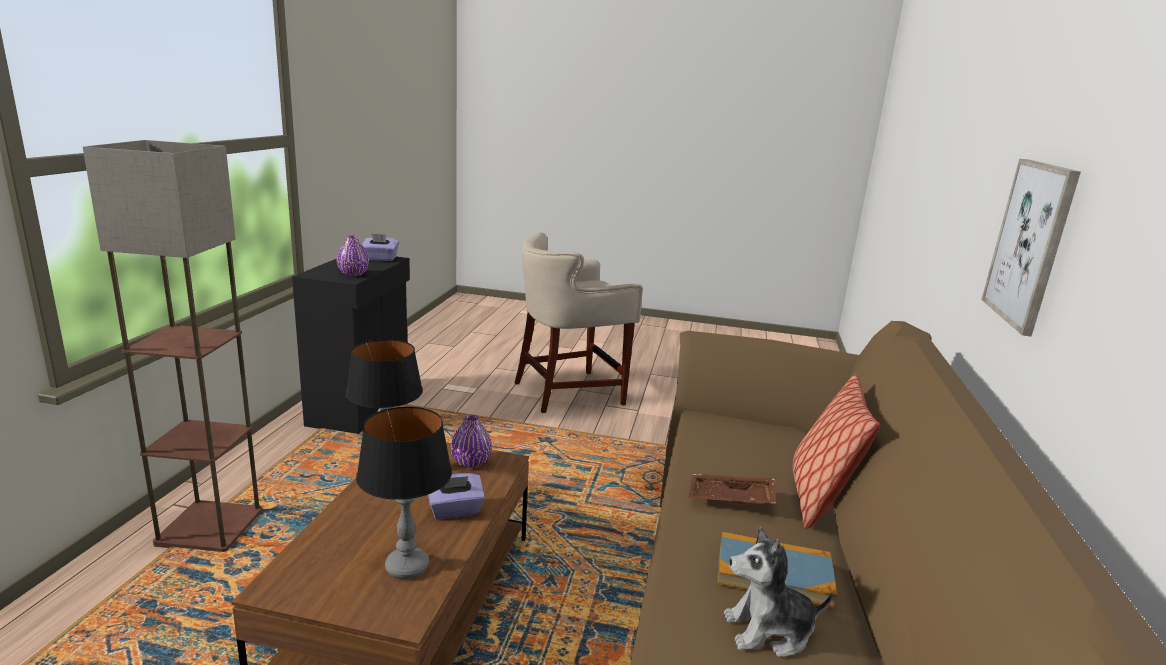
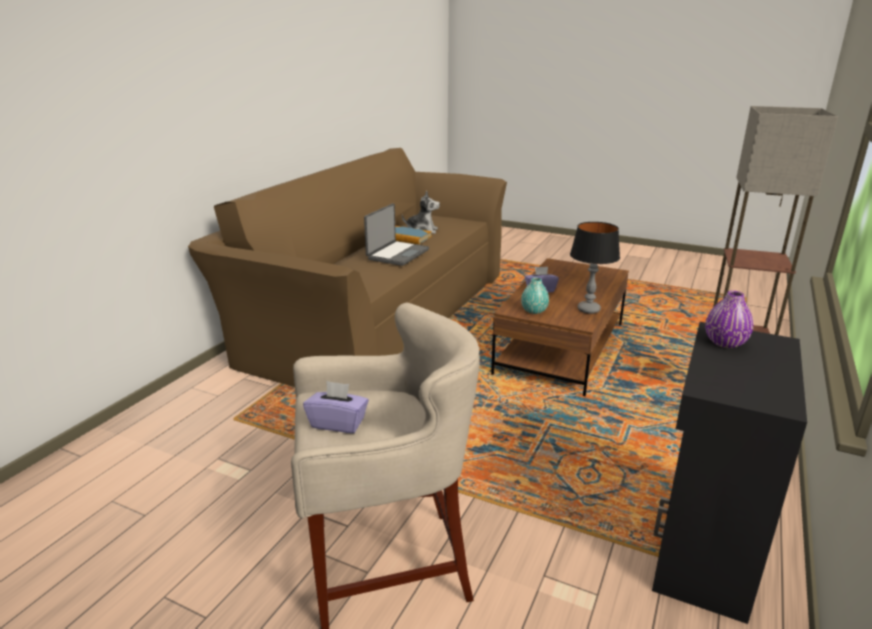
camera: 165 degrees left, 5 degrees up
(380, 259) = (728, 388): purple tissue box -> purple tissue box (338, 423)
(407, 566) = (558, 274): table lamp -> none
(471, 462) = (534, 311): purple vase -> turquoise vase
(730, 500) = (397, 254): brown tray -> laptop
(819, 498) = (345, 257): pillow -> none
(1030, 243) = (229, 113): picture -> none

